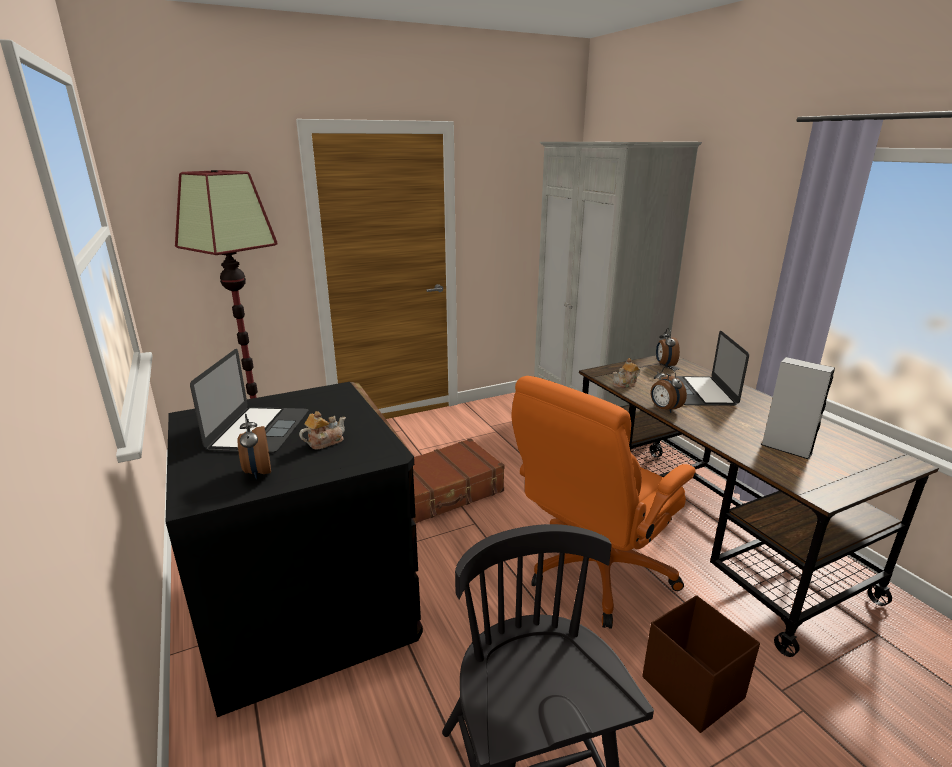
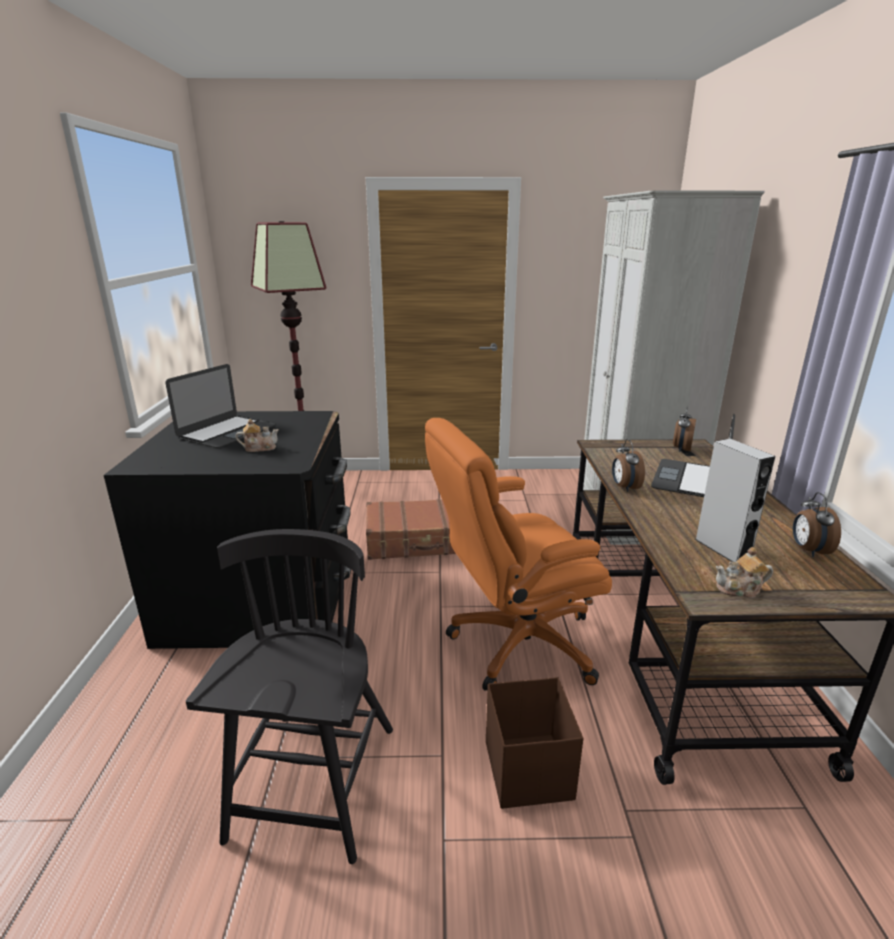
camera: 25 degrees right, 0 degrees up
(257, 472) = (191, 458): alarm clock -> alarm clock (808, 550)
(625, 384) = (611, 459): teapot -> teapot (740, 589)

